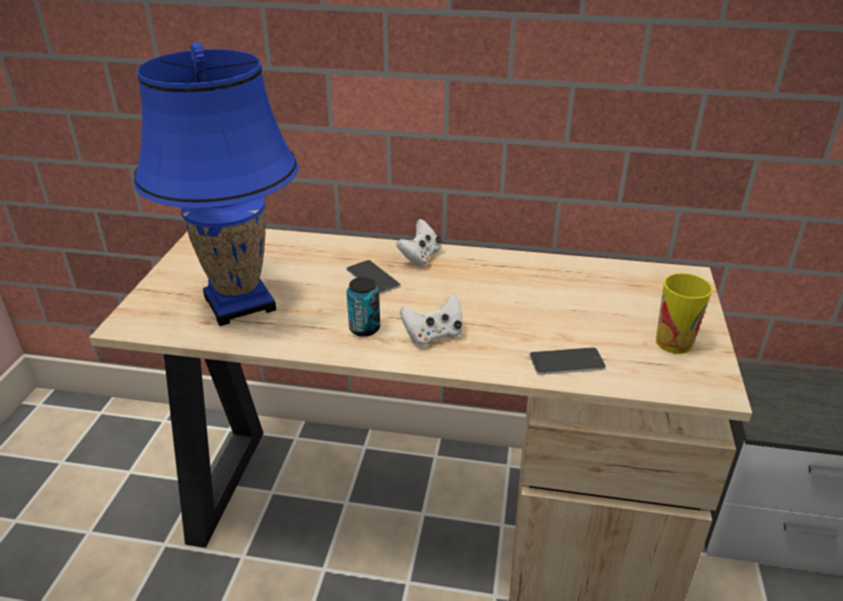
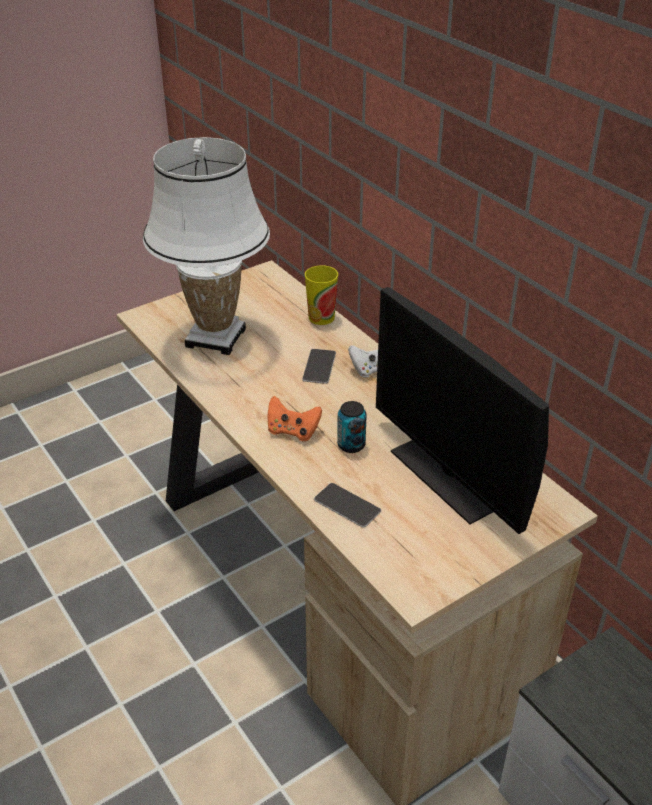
camera: 45 degrees right, 5 degrees up
(239, 303) = (215, 337): blue table lamp -> white table lamp
(364, 328) = (259, 400): can -> can (351, 445)
(433, 335) = (293, 431): white game controller -> orange game controller
(594, 296) = (450, 475): none -> monitor
(674, 342) = (447, 546): cup -> cup (321, 317)

